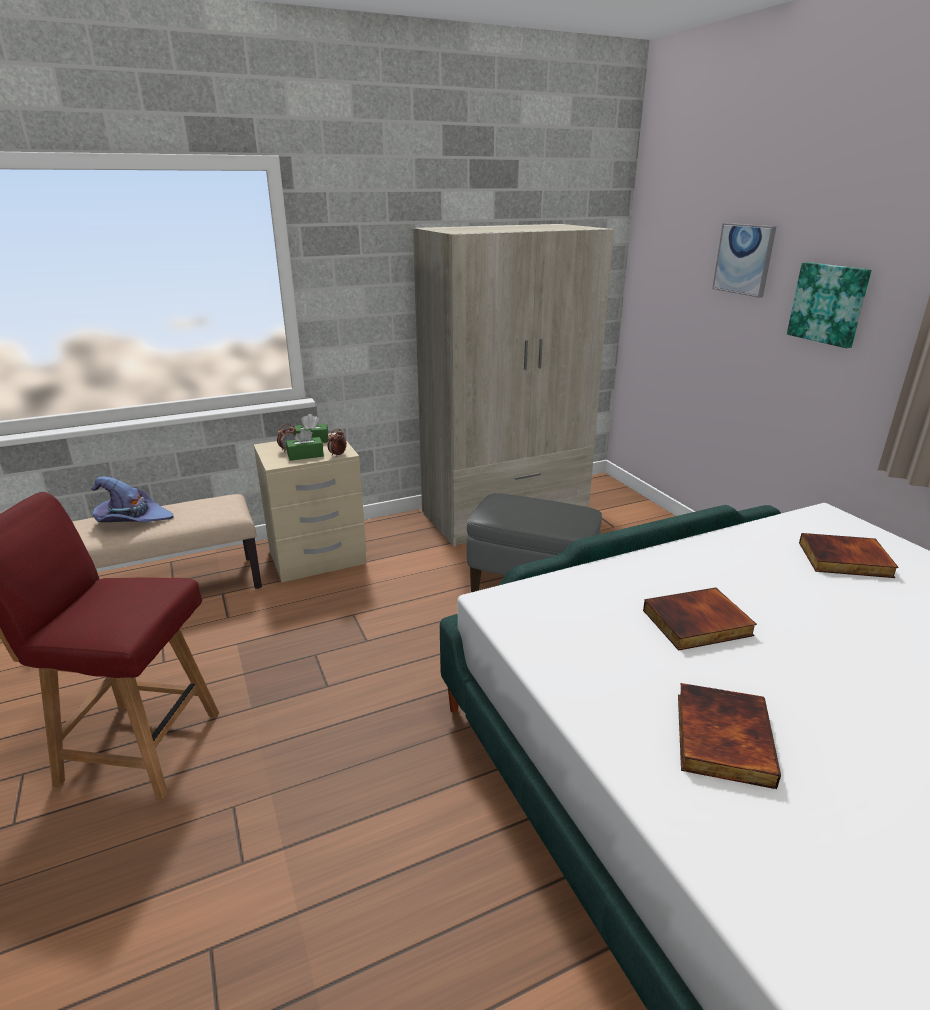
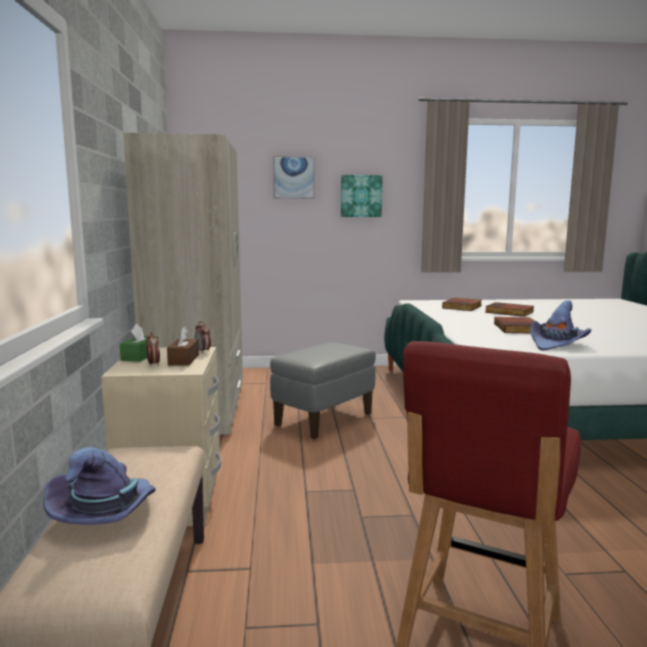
camera: 70 degrees left, 15 degrees down
(305, 455) = (183, 360): green tissue box -> brown tissue box
(596, 664) = (557, 344): none -> purple hat
(720, 737) = (610, 338): book -> book (508, 312)

